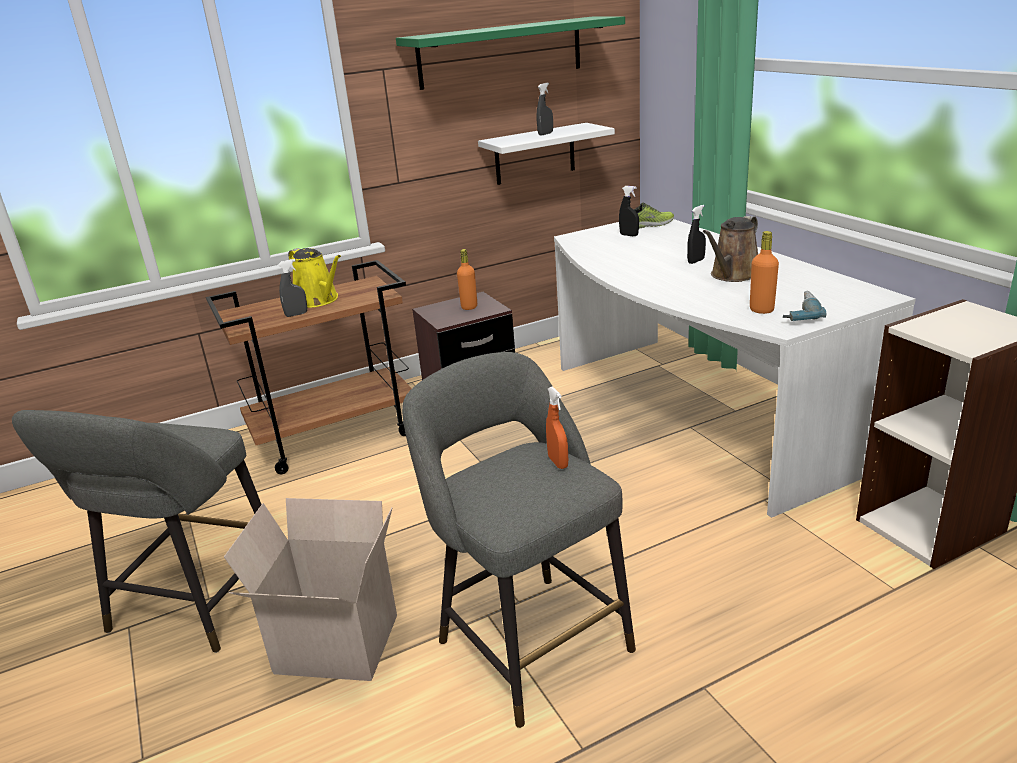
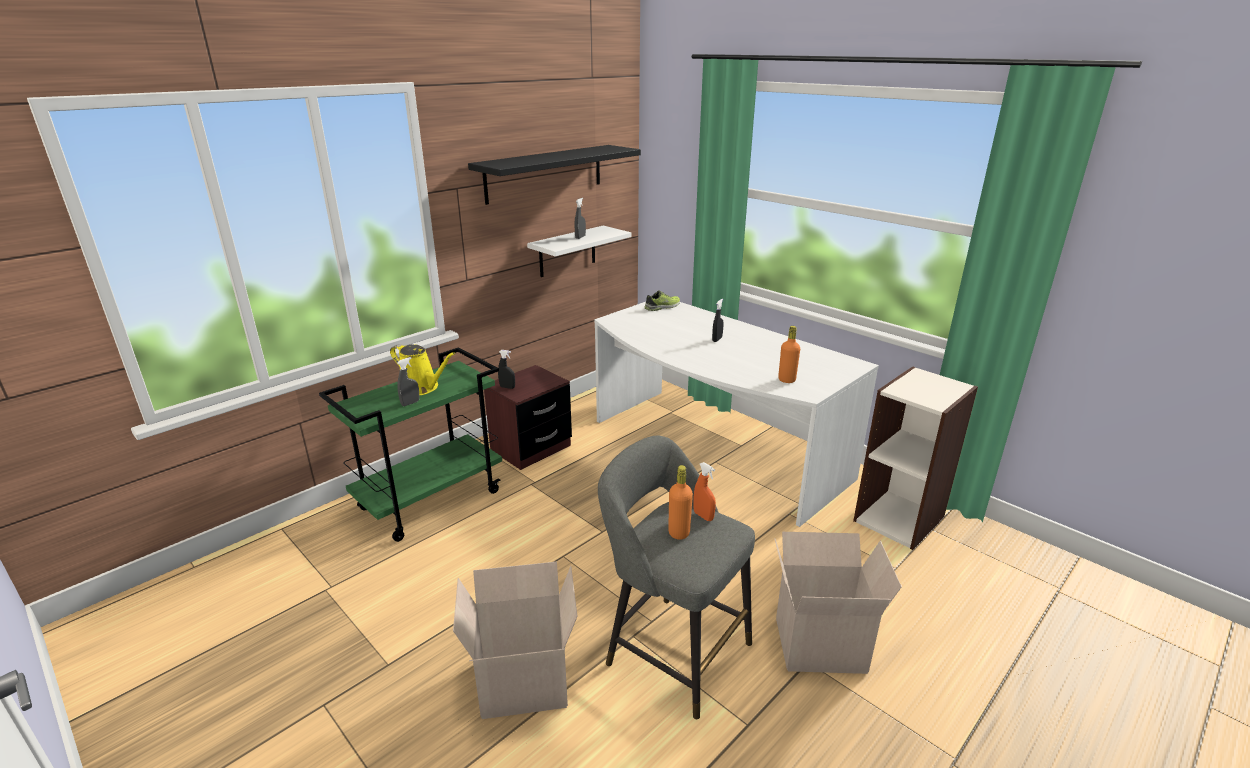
camera: 20 degrees left, 0 degrees up
(192, 605) = (376, 674): grey stool -> none
(336, 435) = (431, 499): brown cart -> green cart
(469, 307) = (532, 380): orange bottle -> orange bottle (679, 533)
(501, 52) = (544, 173): green shelf -> black shelf
(629, 235) = (653, 317): black spray bottle -> black spray bottle (507, 387)
(733, 275) = (750, 351): brown watering can -> none
(734, 667) = (820, 643): none -> cardboard box
(798, 312) = (812, 381): power drill -> none

